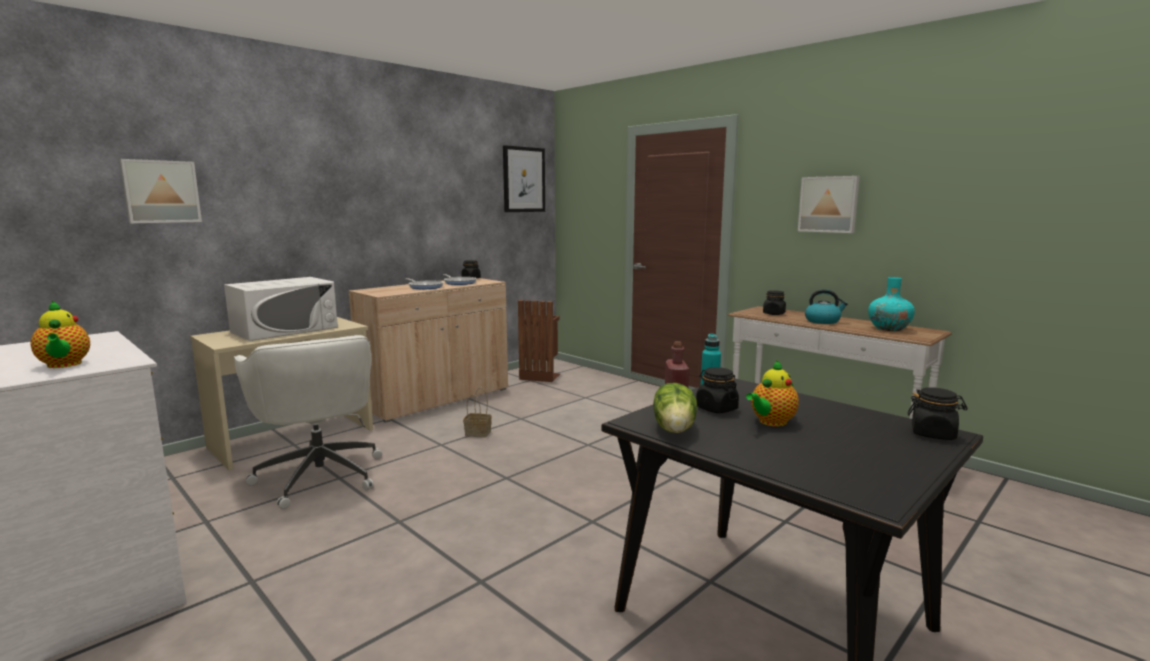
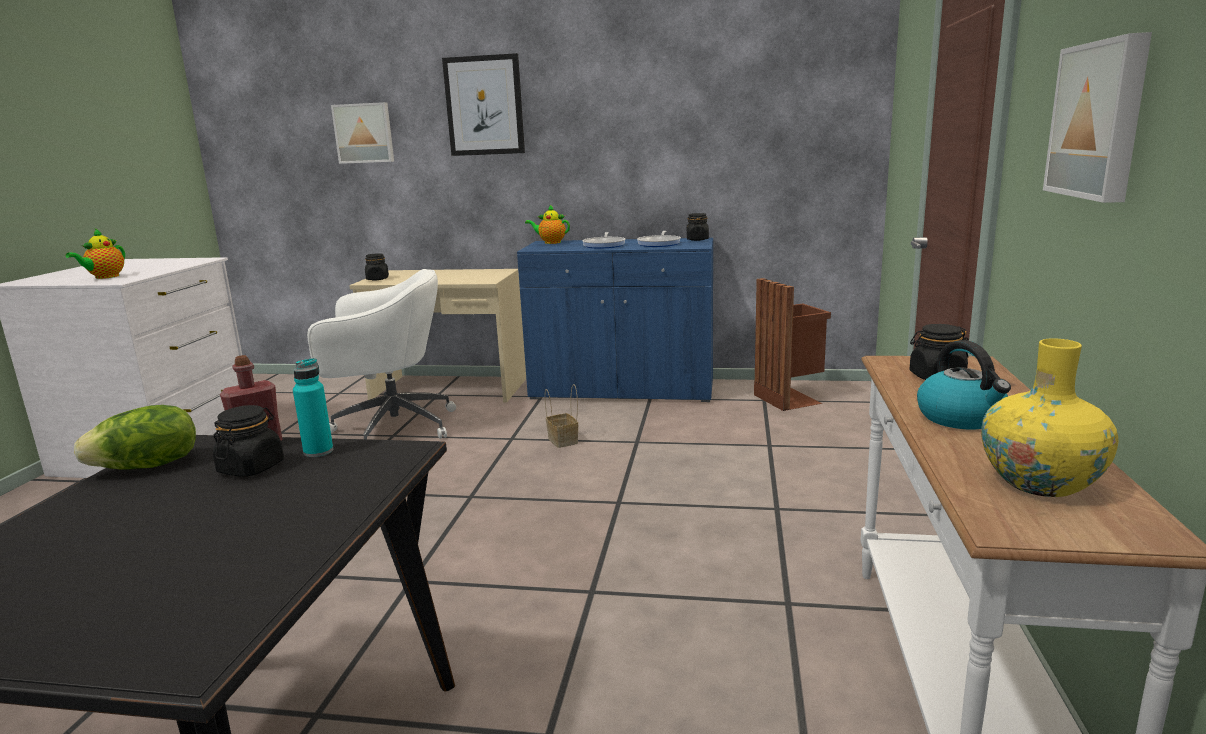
camera: 55 degrees right, 5 degrees up
(285, 329) = (440, 276): white microwave -> none
(320, 475) = (391, 427): white office chair -> white office chair turned 120 degrees counterclockwise
(437, 398) = (622, 390): beige cabinet -> blue cabinet
(523, 179) = (820, 88): picture -> picture (484, 106)
(771, 422) = (199, 508): teapot -> teapot (550, 242)
(889, 328) = (1040, 482): turquoise vase -> yellow vase
(933, 434) = (177, 644): black jar -> black jar (377, 279)

